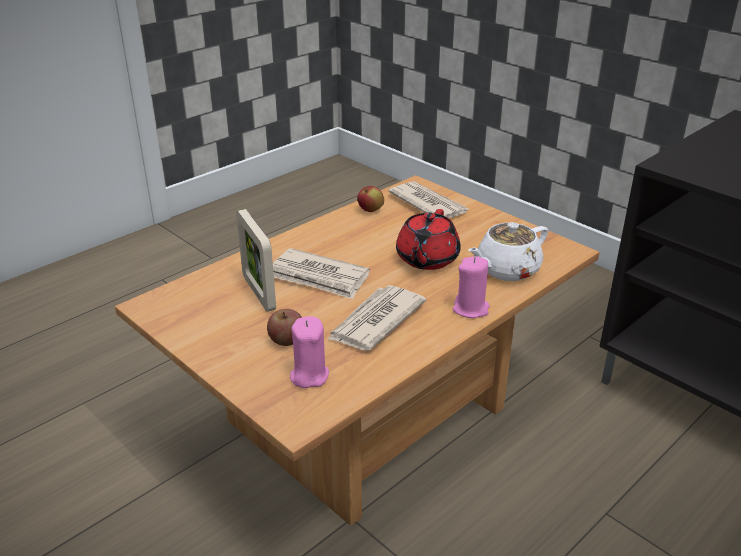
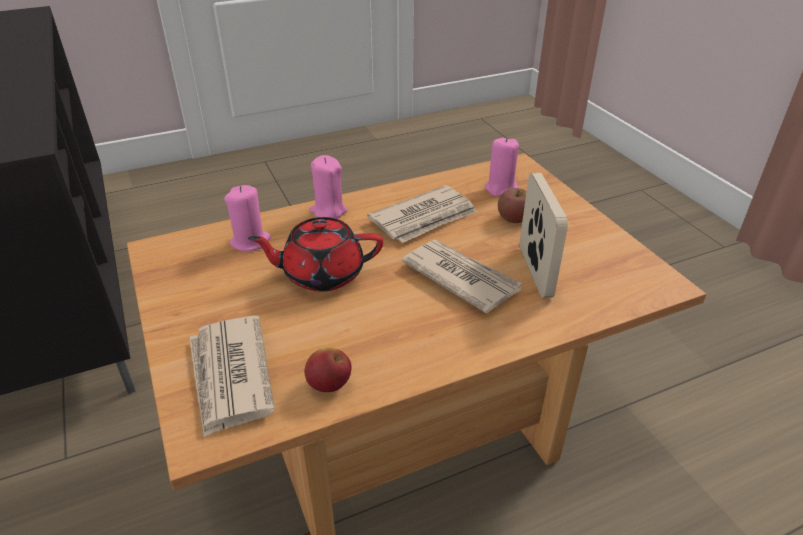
camera: 160 degrees left, 5 degrees up
(426, 259) = (322, 274): red teapot -> red teapot turned 135 degrees counterclockwise
(506, 270) = (250, 241): white teapot -> pink candle

